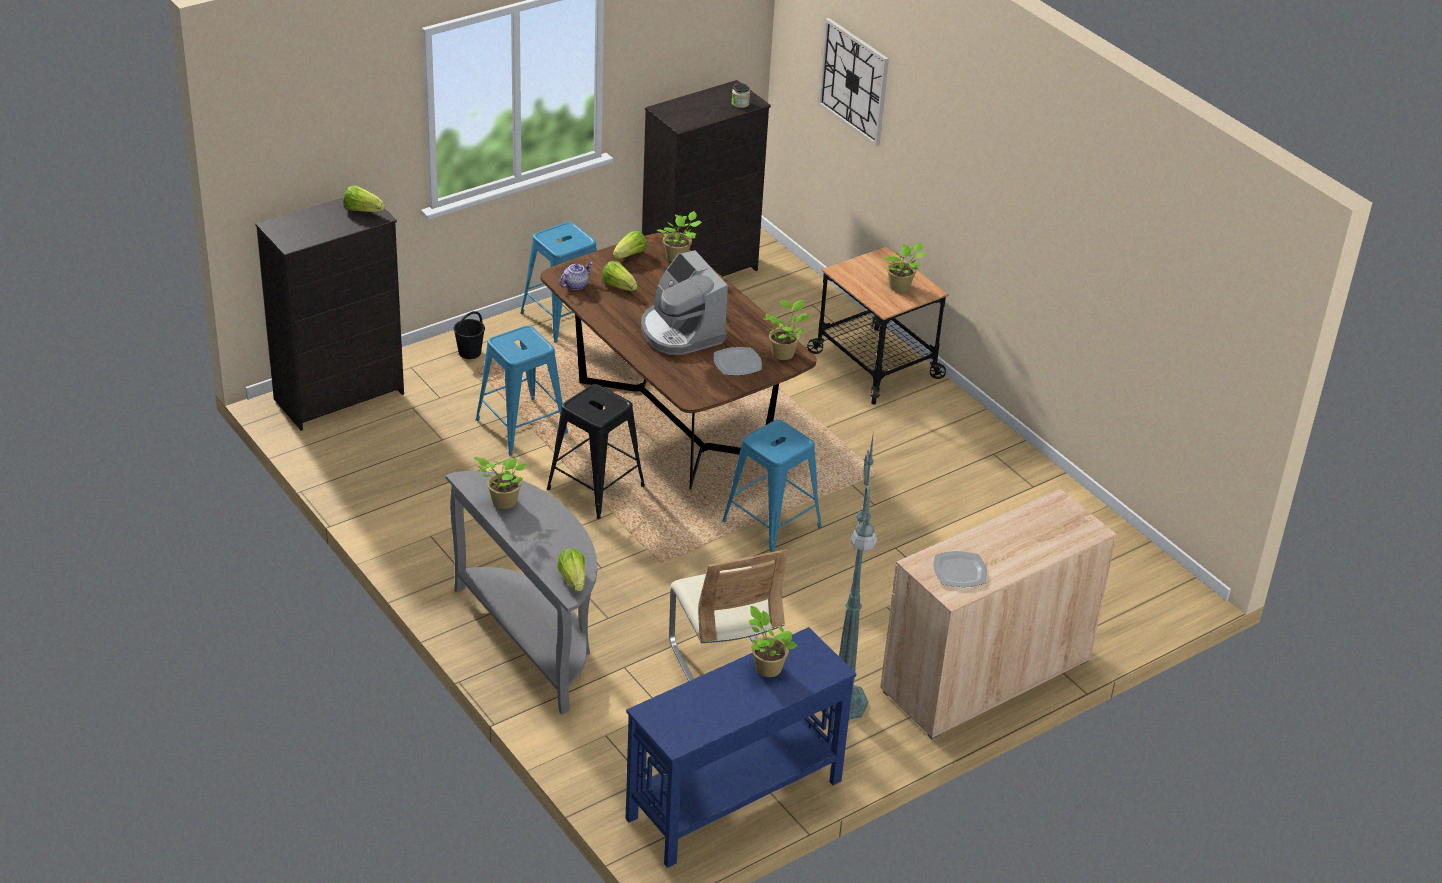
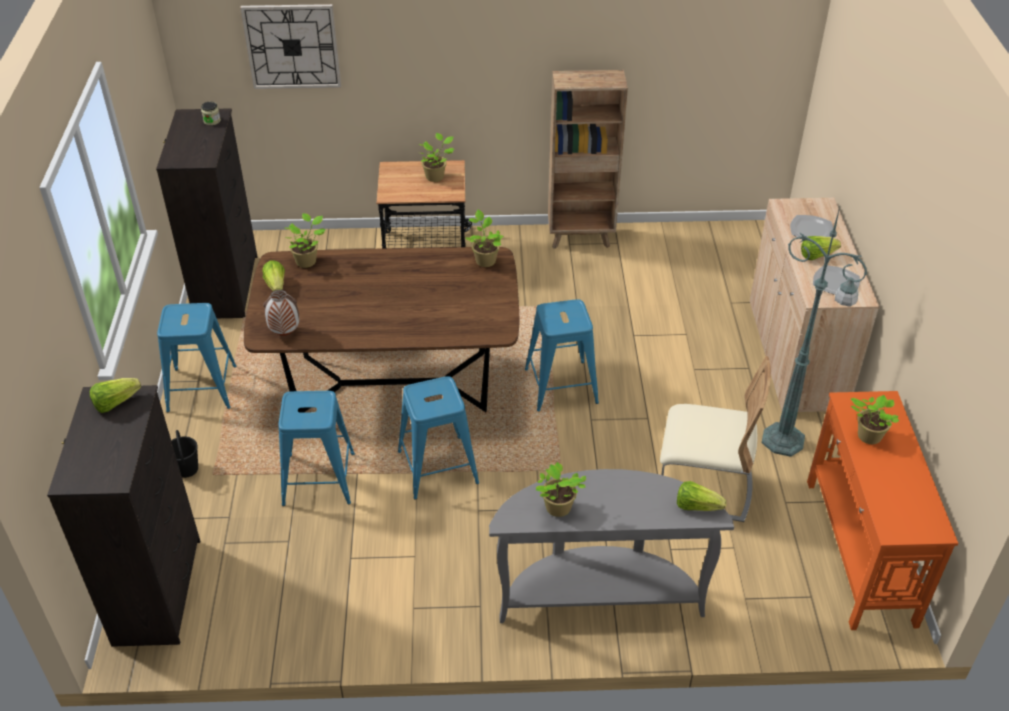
camera: 55 degrees left, 5 degrees up
(575, 285) = (284, 333): teapot -> vase
(596, 487) = (438, 467): black stool -> blue stool
(618, 286) = (312, 309): lettuce -> lettuce (816, 255)
(680, 332) = (408, 301): coffee machine -> none
(733, 799) = (859, 551): blue console table -> orange console table
(736, 363) = (476, 289): plate -> plate (810, 230)
(1013, 458) = (581, 237): none -> brown bookcase

